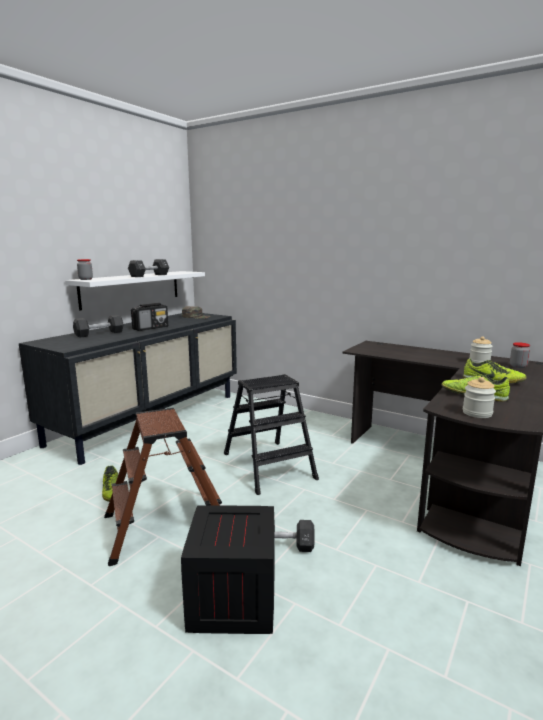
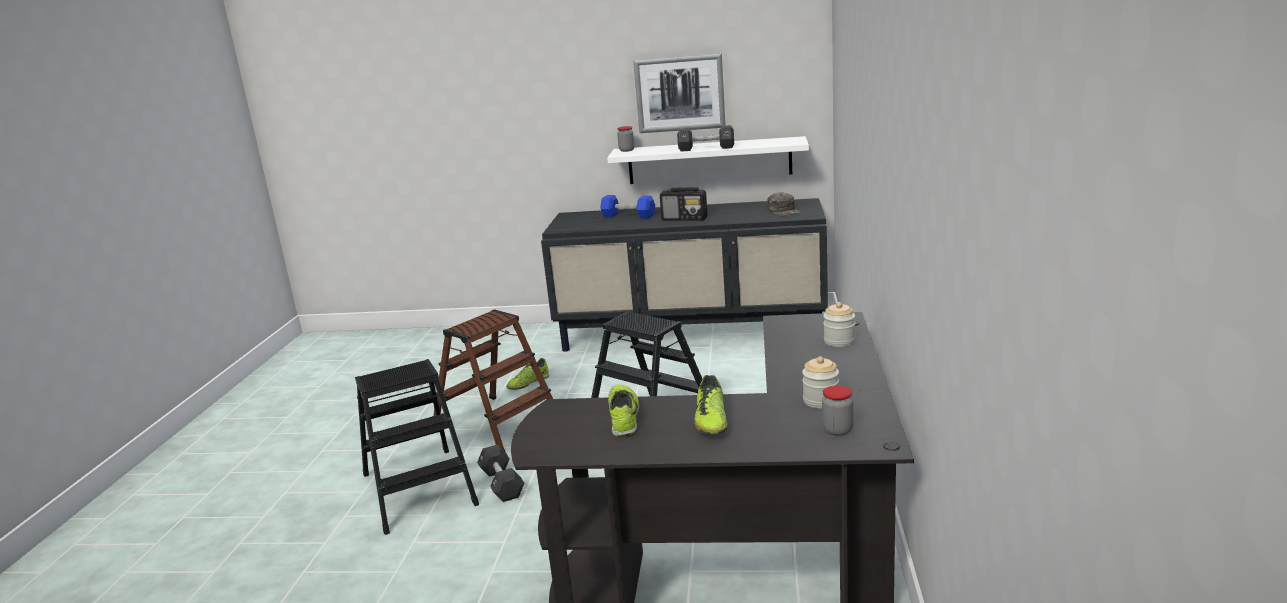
camera: 65 degrees right, 5 degrees up
(99, 334) = (628, 216): black dumbbell -> blue dumbbell
(112, 236) = (679, 93): none -> picture
(234, 601) = (418, 488): crate -> black step ladder
(477, 413) = (551, 426): jar -> jar (839, 341)

